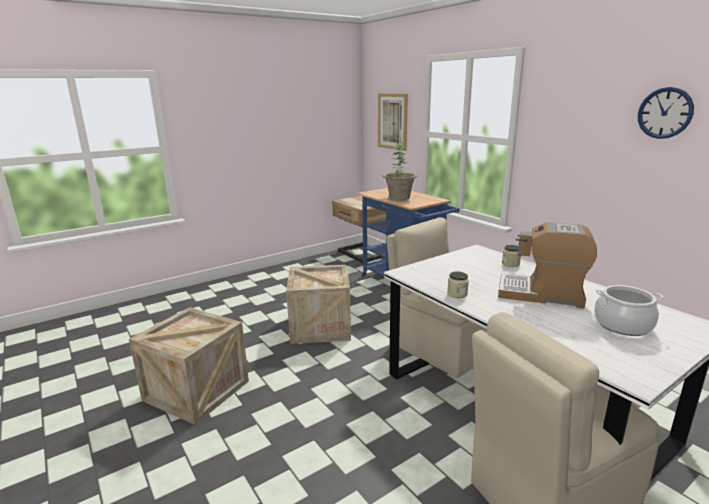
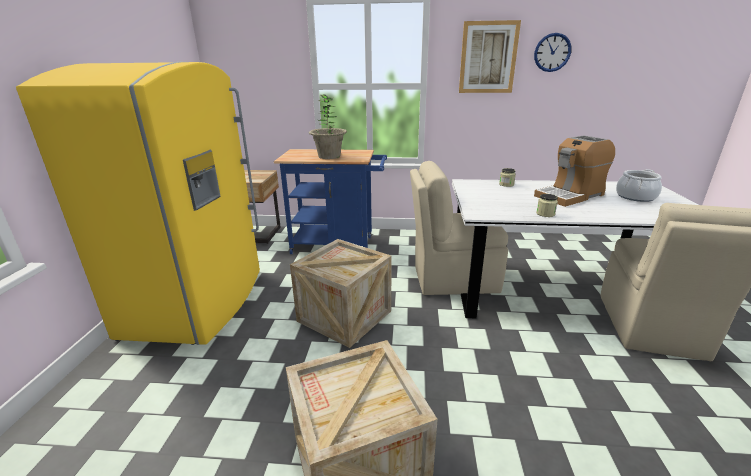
camera: 50 degrees left, 5 degrees up
(271, 281) = (199, 302): none -> yellow fridge
(392, 121) = (259, 76): picture -> picture (488, 58)

